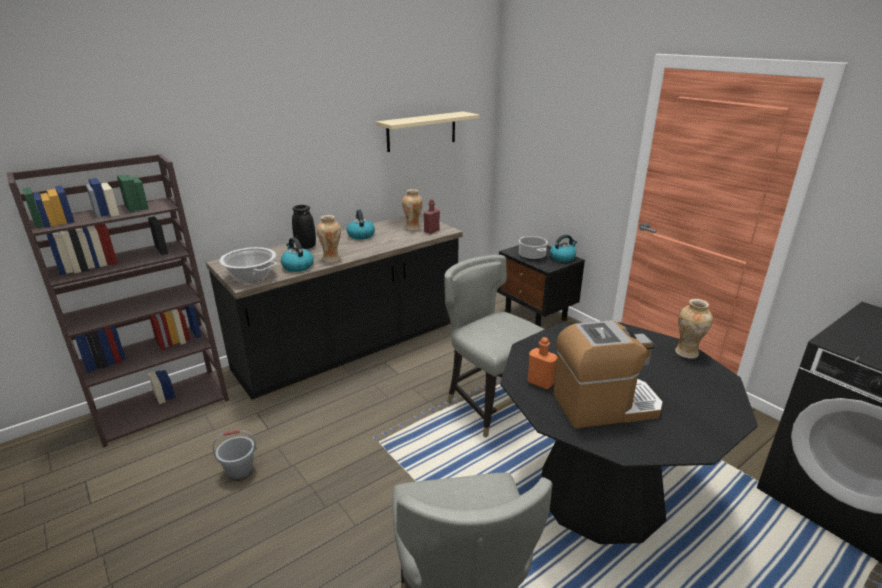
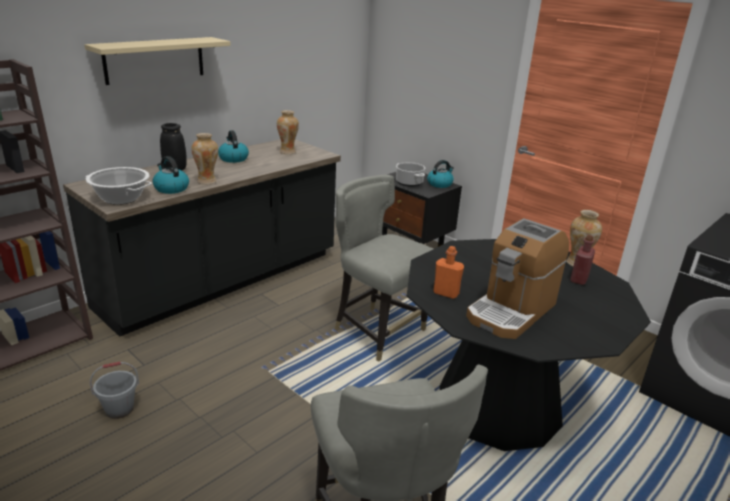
camera: 10 degrees left, 0 degrees up
(421, 131) = (293, 50): beige shelf -> beige shelf (155, 60)
(431, 231) = (308, 155): red bottle -> red bottle (579, 279)
(605, 405) = (511, 310): coffee machine -> coffee machine turned 150 degrees clockwise

